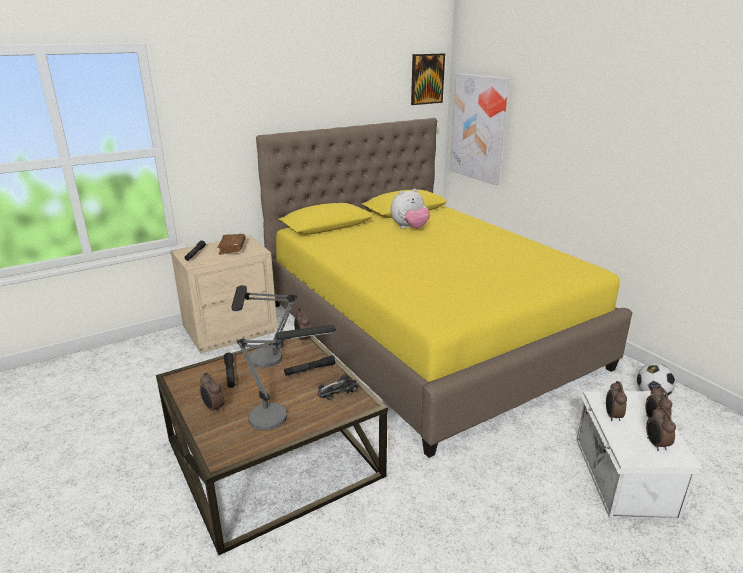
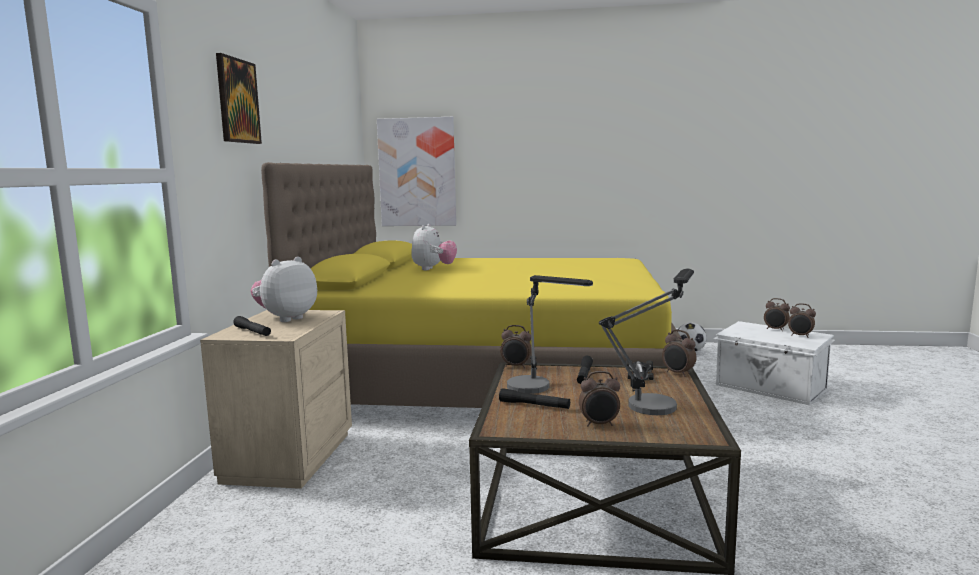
camera: 50 degrees left, 15 degrees down
(232, 248) = (286, 318): brown book -> plush toy
(427, 79) = (353, 123): picture -> picture (237, 101)
(612, 416) = (756, 335): alarm clock -> alarm clock (678, 373)

